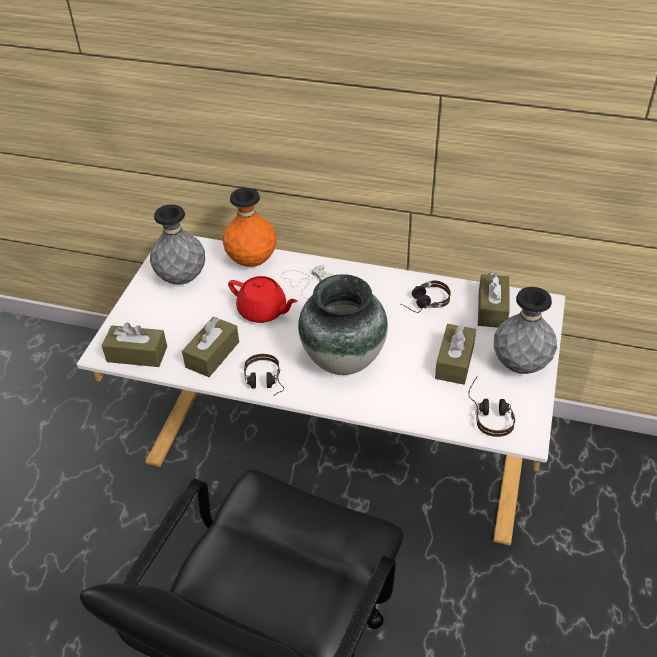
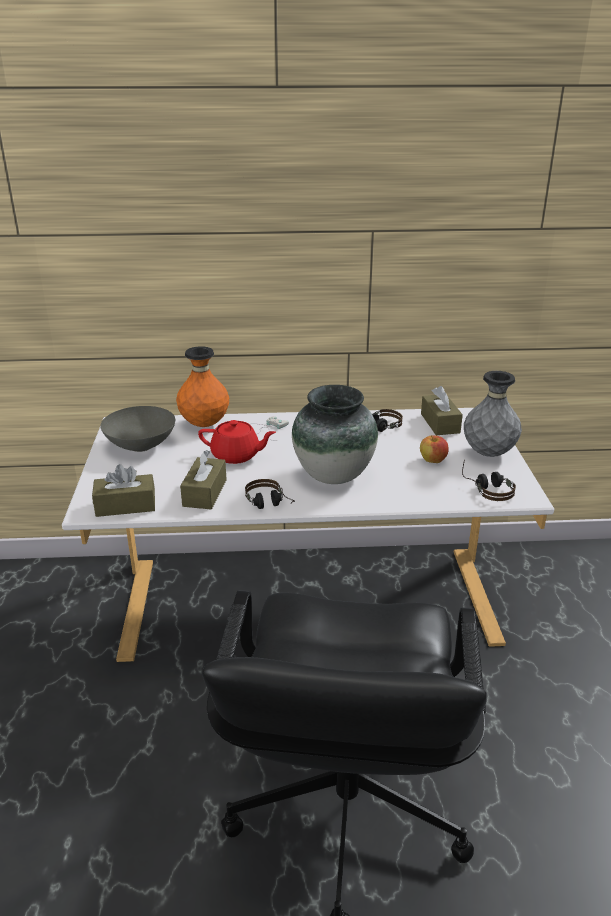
camera: 20 degrees left, 15 degrees down
(182, 278) = (141, 445): grey vase -> grey bowl
(454, 362) = (432, 460): brown tissue box -> apple

